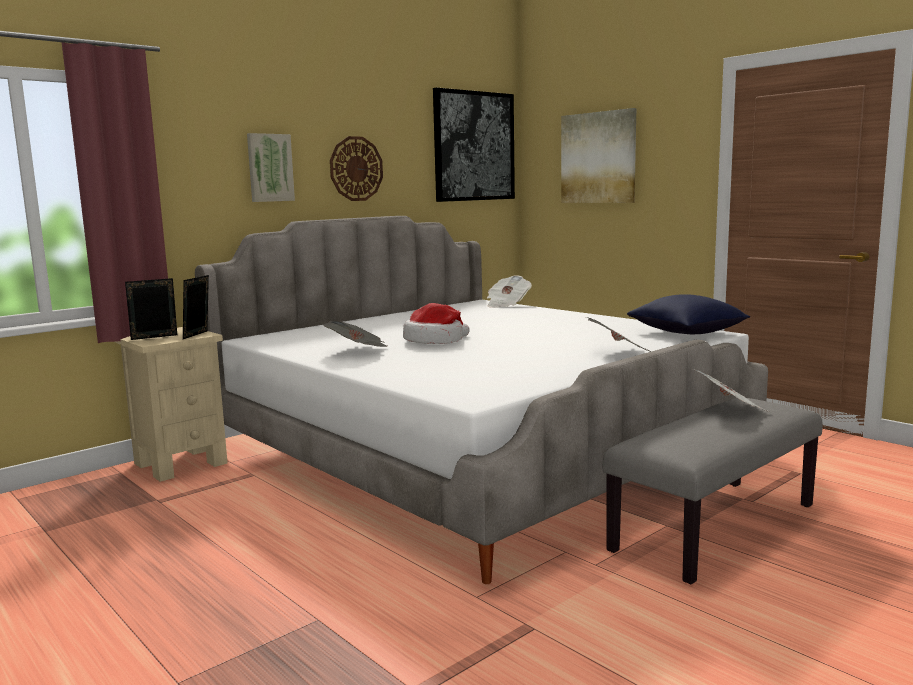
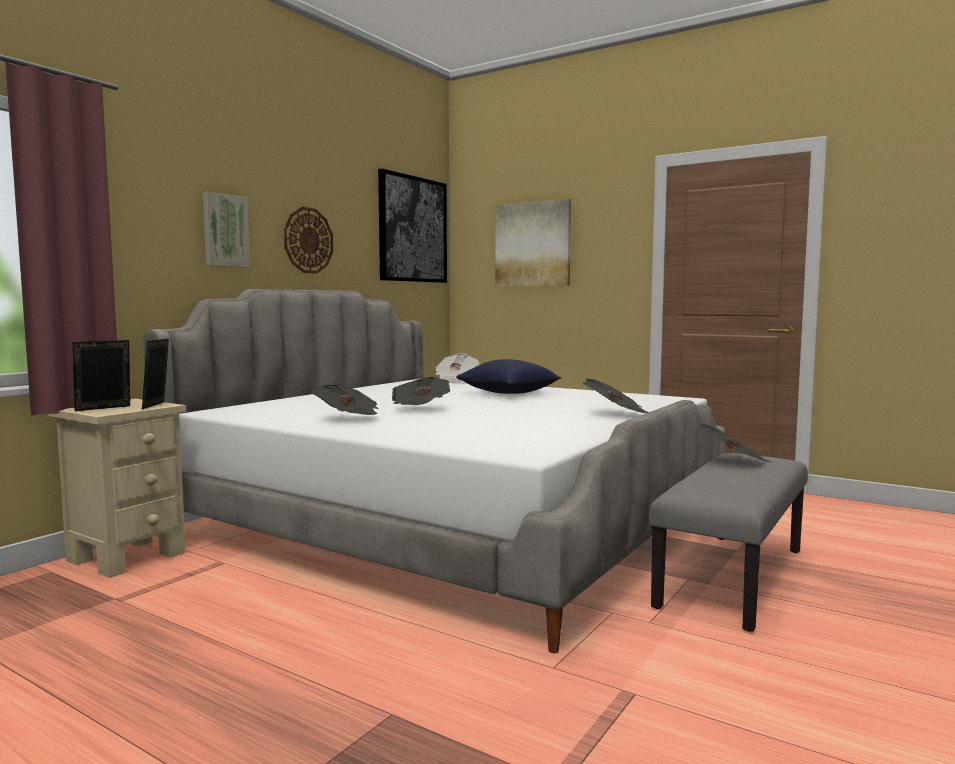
camera: 15 degrees left, 5 degrees down
(435, 341) = (420, 409): hat -> newspaper
(687, 333) = (654, 399): blue pillow -> blue pillow (509, 393)

